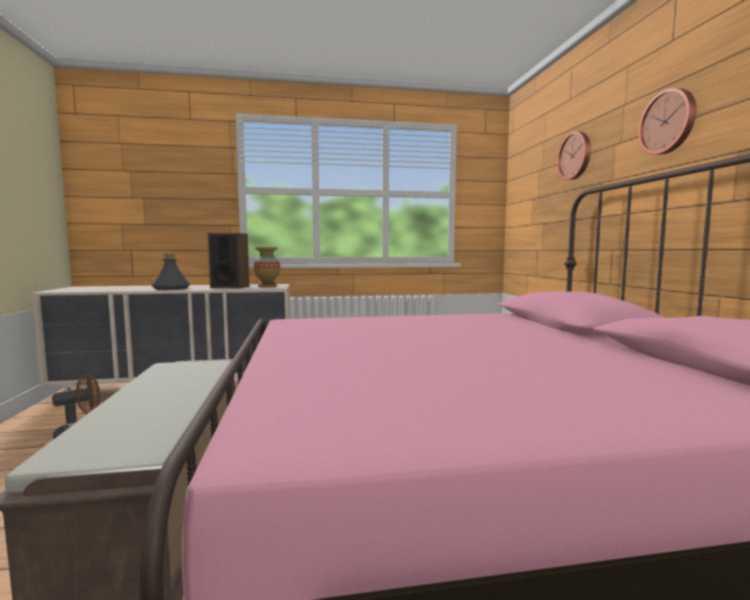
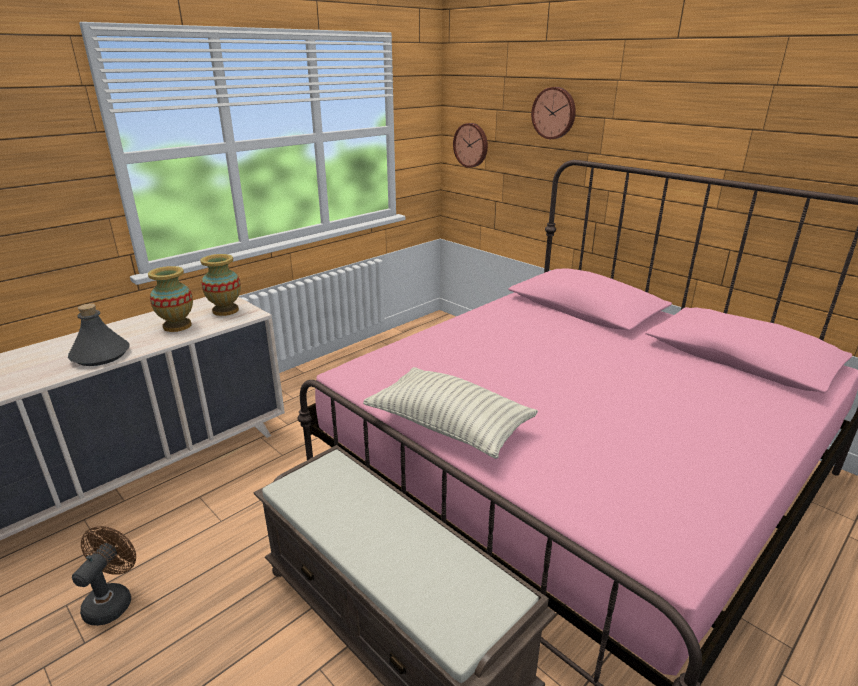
camera: 35 degrees left, 20 degrees up
(230, 287) = (177, 326): speaker -> vase
(290, 344) = (449, 426): none -> pillow
(668, 122) = (667, 120): wall clock -> wall clock (471, 145)

